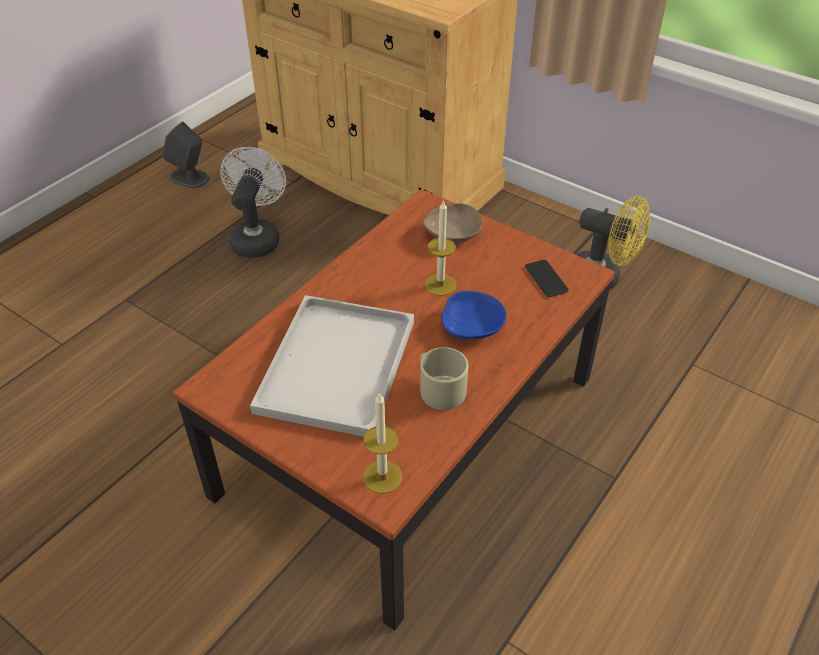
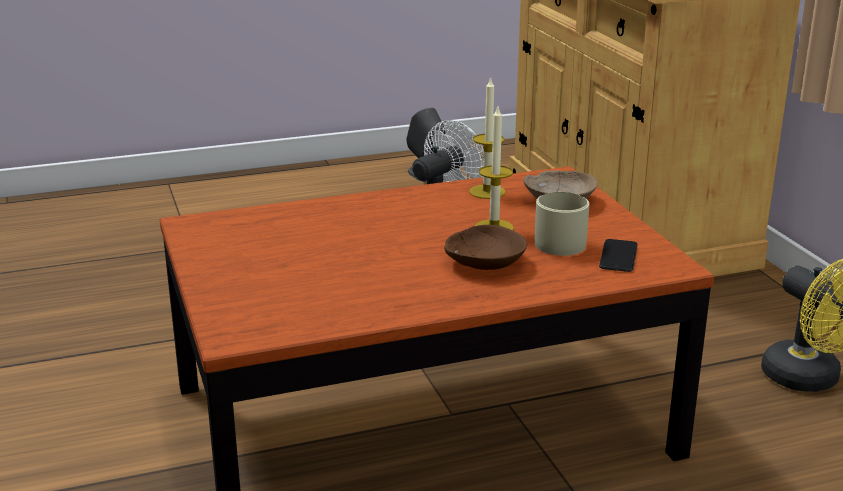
camera: 35 degrees right, 20 degrees down
(337, 368) = (313, 247): white tray -> none
(382, 477) = (250, 323): candle -> candle (487, 192)
(439, 388) = (389, 289): beige mug -> beige mug (559, 241)
(471, 326) = (484, 262): blue bowl -> brown bowl

